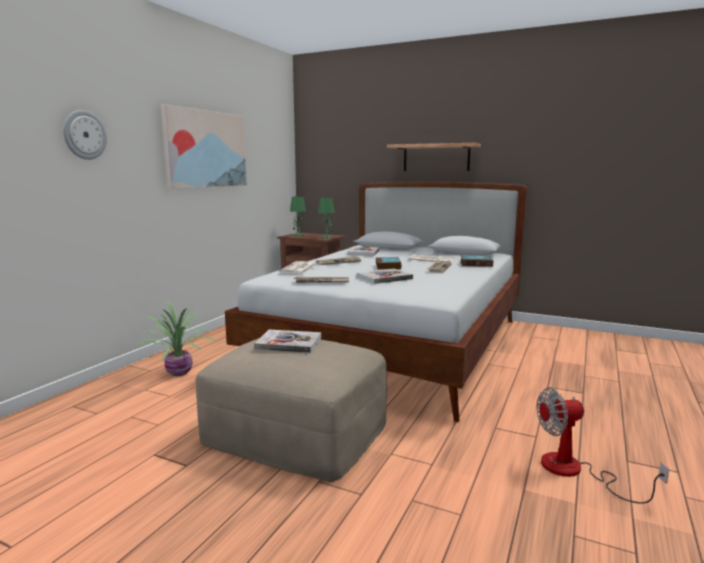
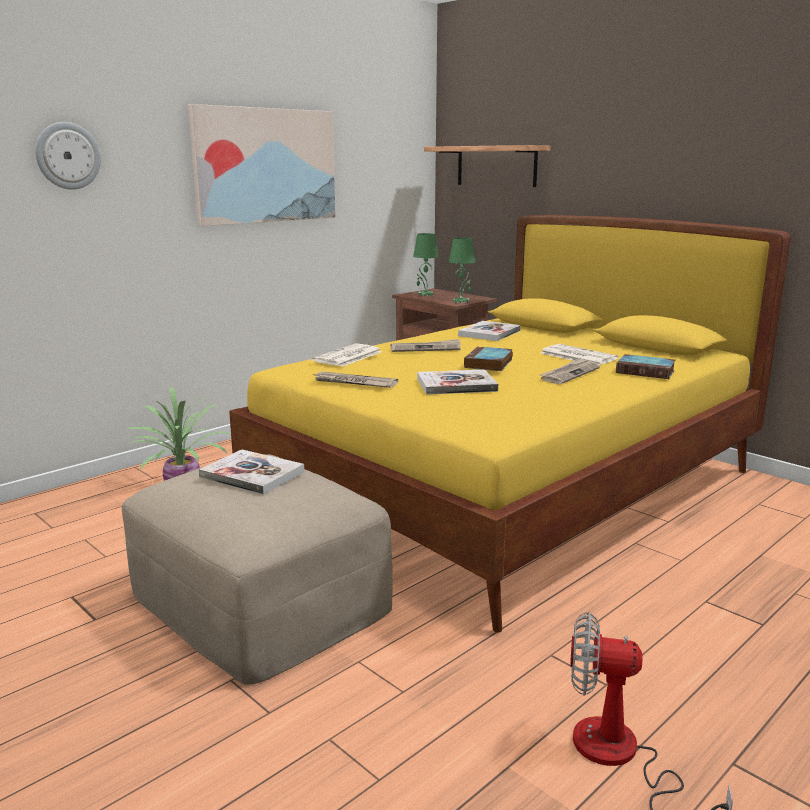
camera: 20 degrees right, 5 degrees up
(396, 345) = (510, 488): white bed -> yellow bed
(436, 157) = (641, 176): shelf -> shelf (496, 166)

